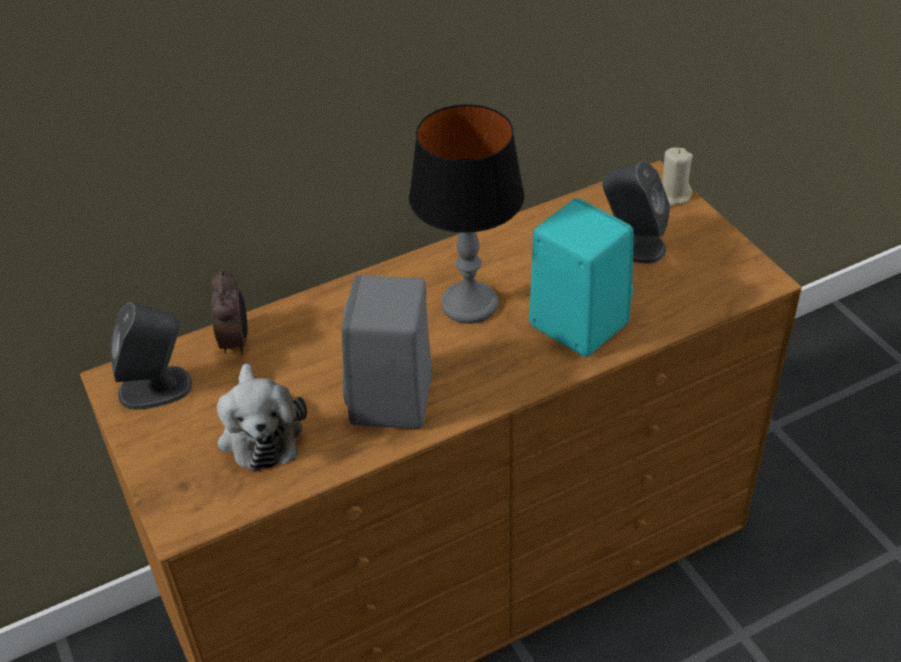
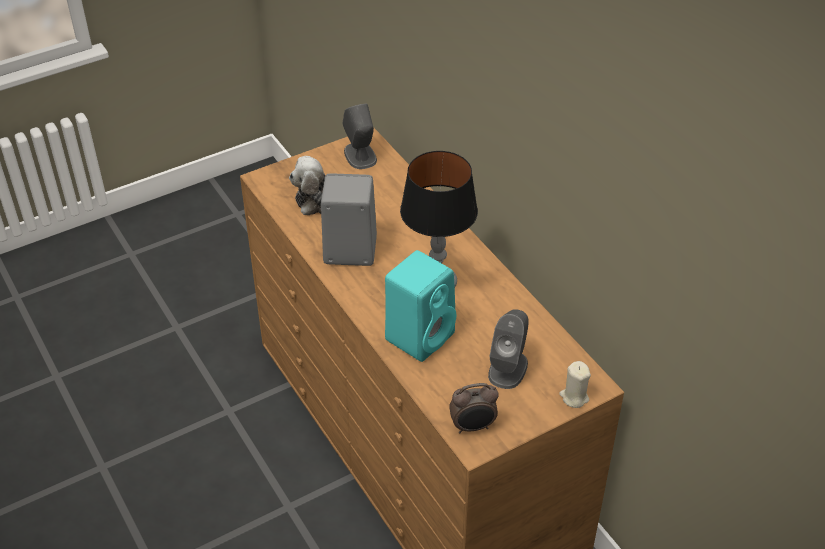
camera: 85 degrees right, 0 degrees up
(235, 341) = (399, 181): alarm clock -> alarm clock (473, 427)

